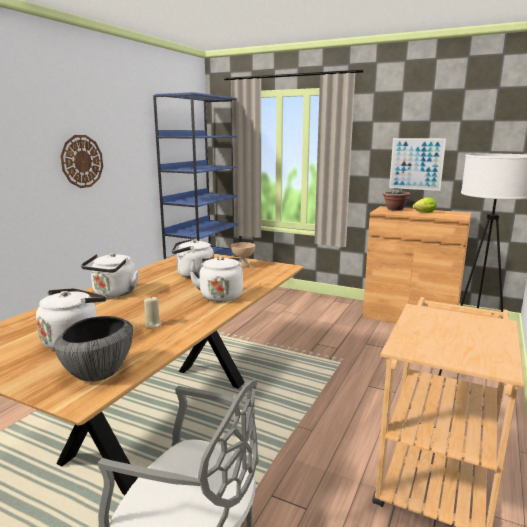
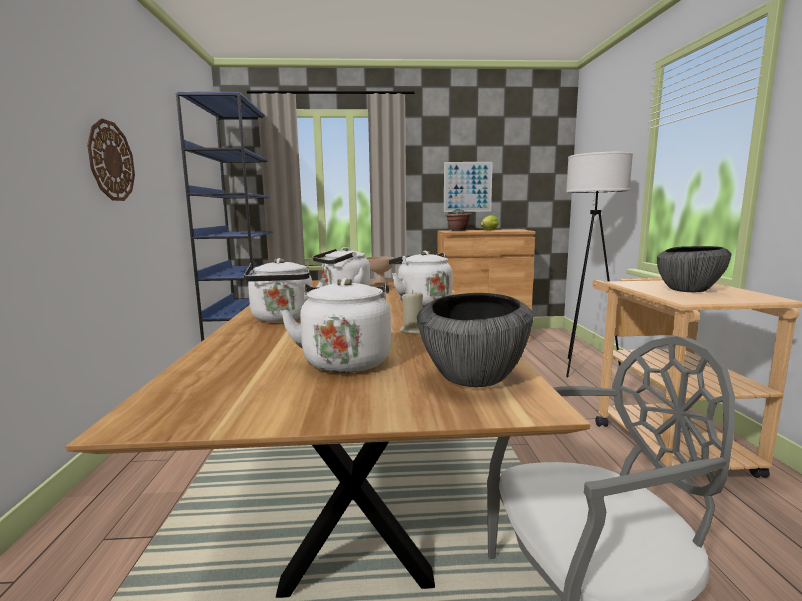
camera: 30 degrees left, 5 degrees down
(447, 334) = (688, 290): none -> bowl

